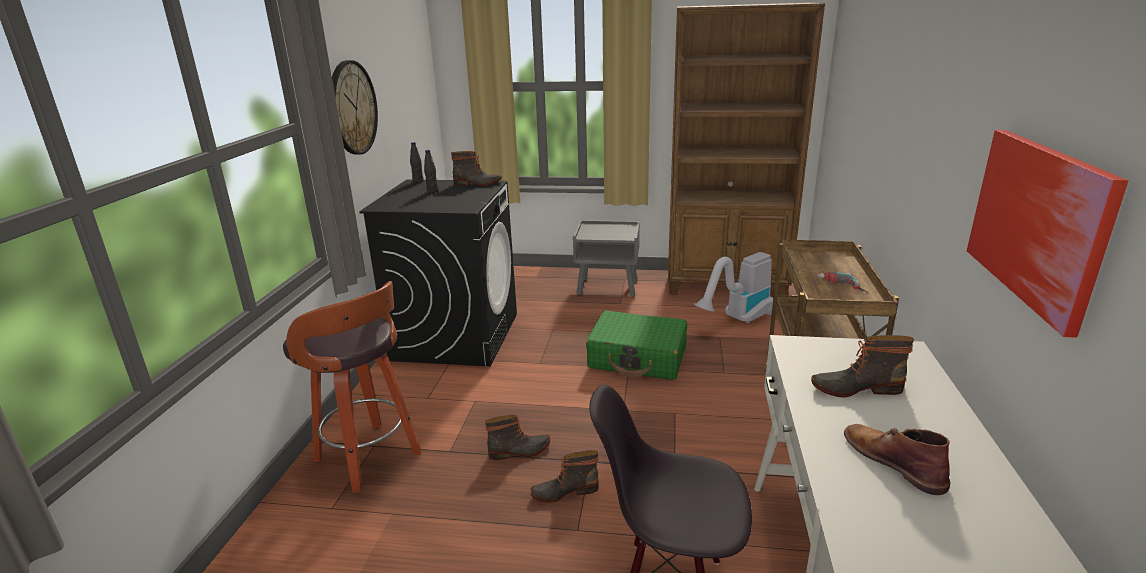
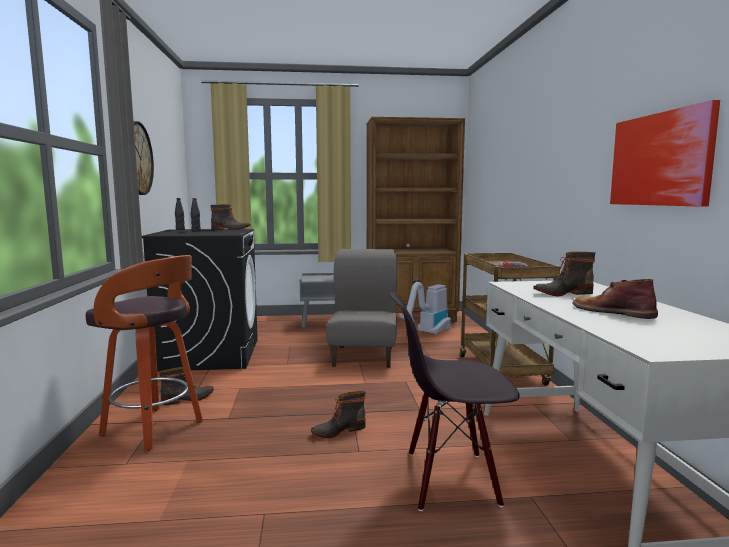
camera: 15 degrees left, 15 degrees down
(520, 451) = (290, 412): boot -> boot (188, 399)
(638, 358) = (364, 356): green suitcase -> grey chair

